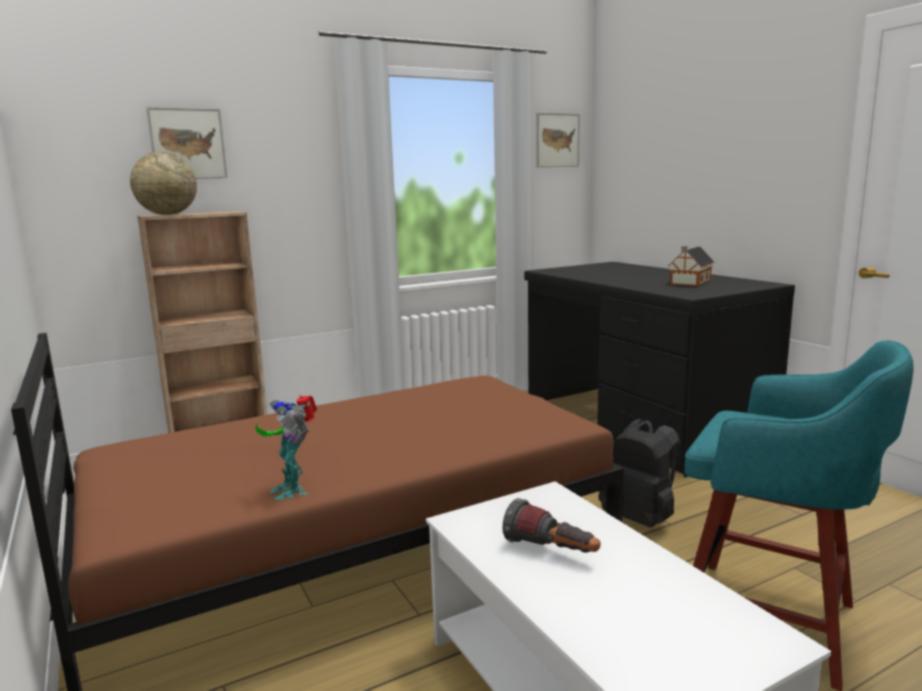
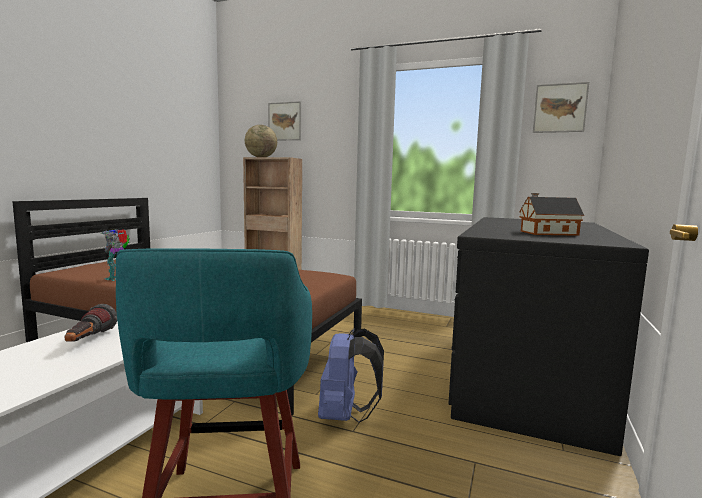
camera: 50 degrees right, 5 degrees down
(640, 518) = (346, 416): black backpack -> blue backpack

